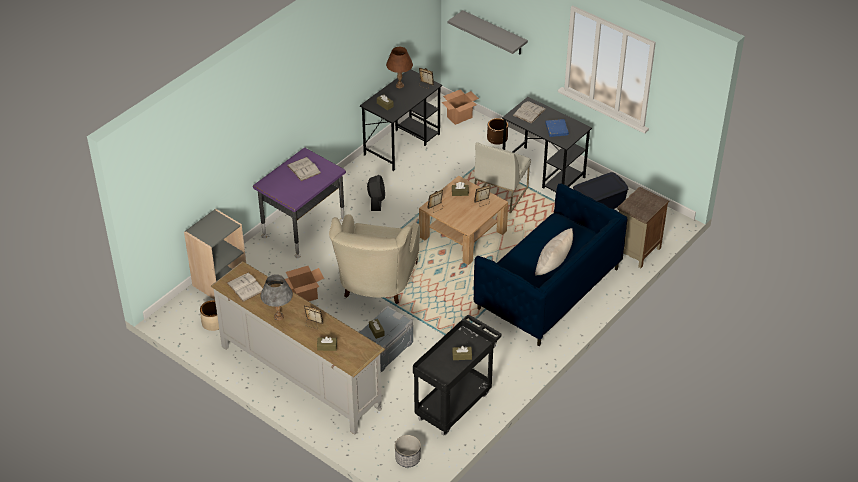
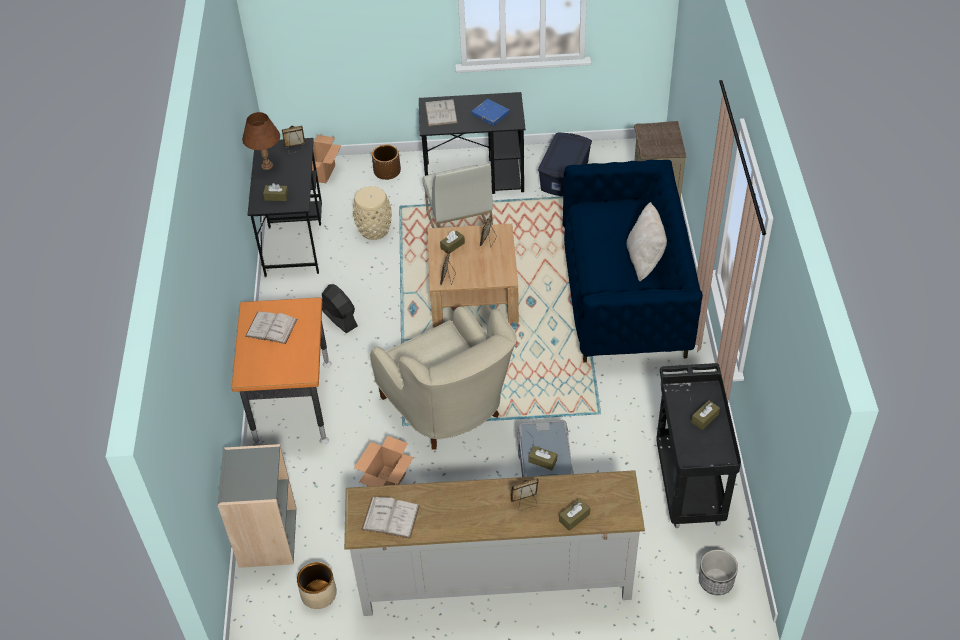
camera: 40 degrees left, 5 degrees up
(278, 317) = (475, 524): grey table lamp -> none
(303, 227) = (292, 403): purple desk -> orange desk
(450, 166) = (374, 230): none -> beige stool
(494, 33) = (340, 42): grey shelf -> none

